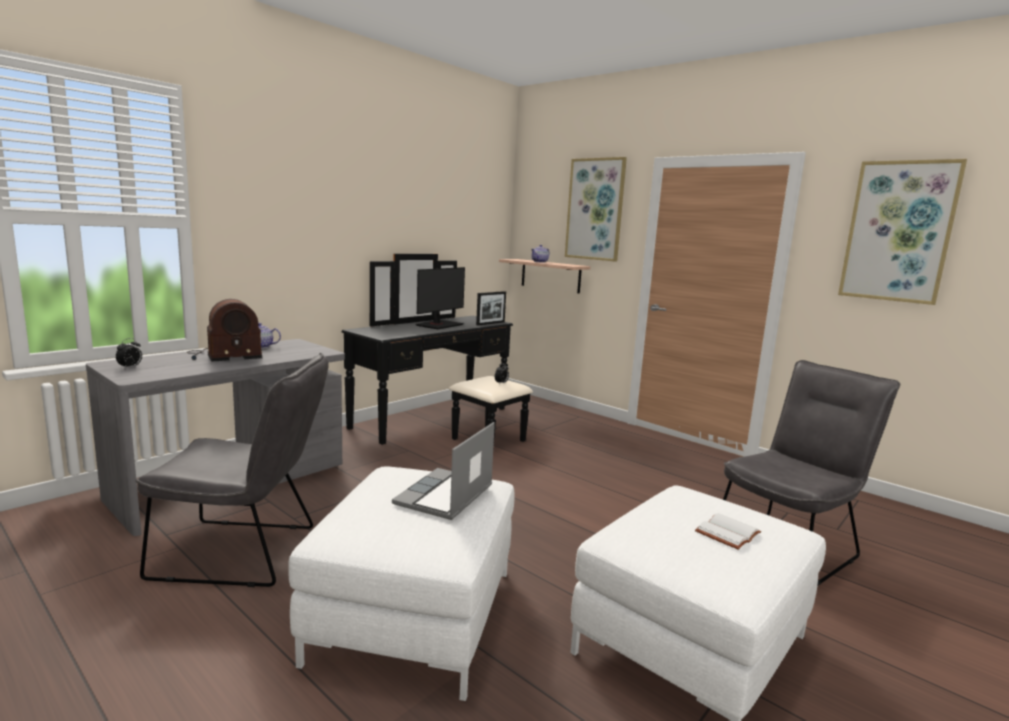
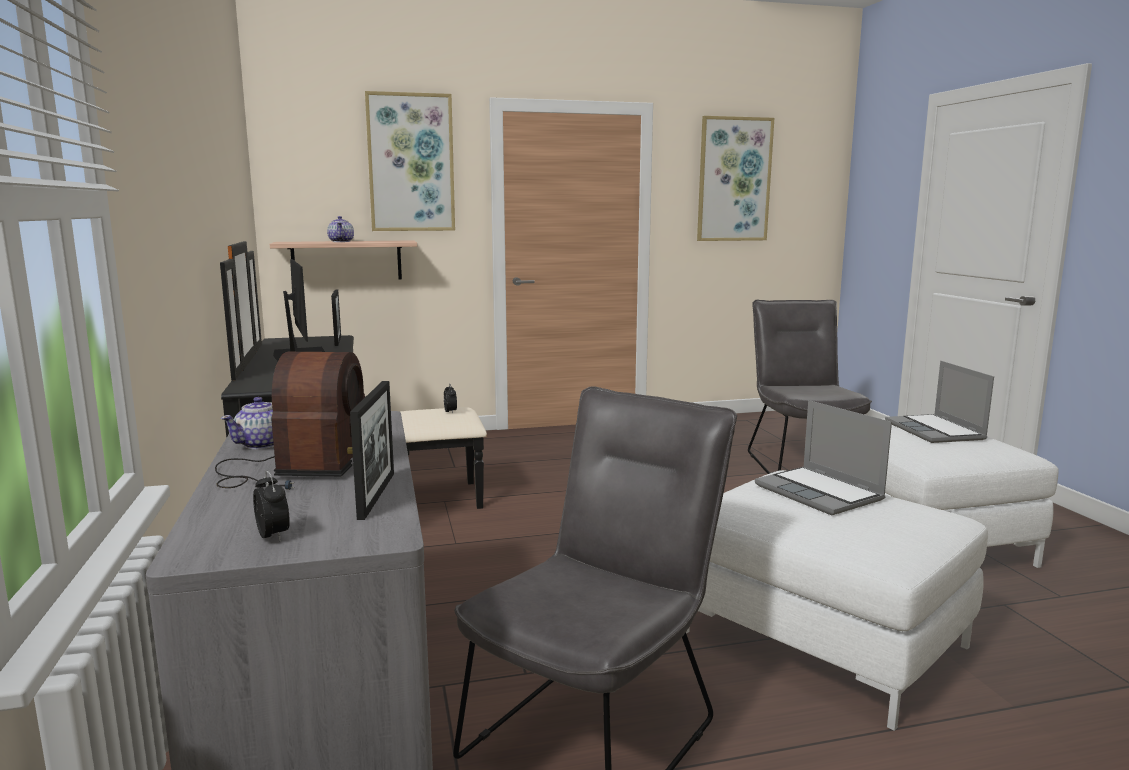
camera: 55 degrees left, 0 degrees up
(191, 370) = (376, 495): none -> picture frame
(728, 534) = (936, 431): white book -> laptop

